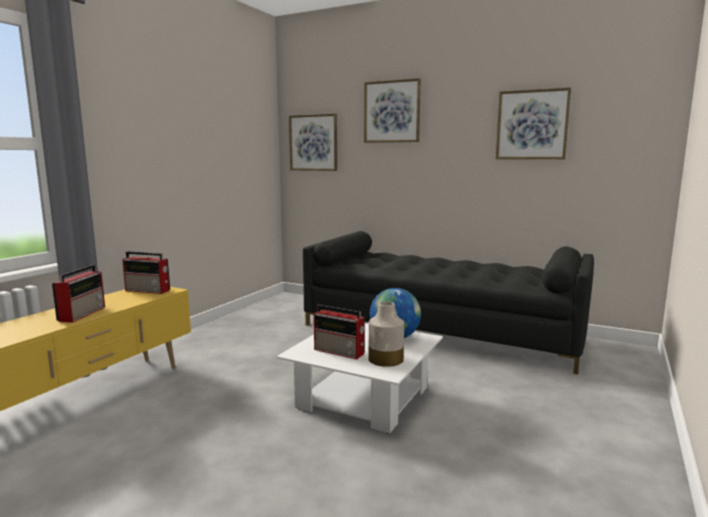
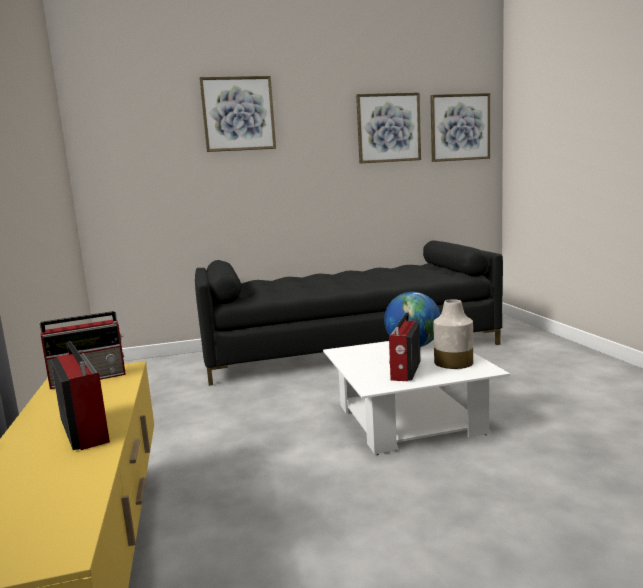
camera: 40 degrees left, 0 degrees up
(313, 142) = (128, 155): picture -> picture (460, 127)
(340, 352) = (405, 371): radio -> radio turned 120 degrees clockwise

